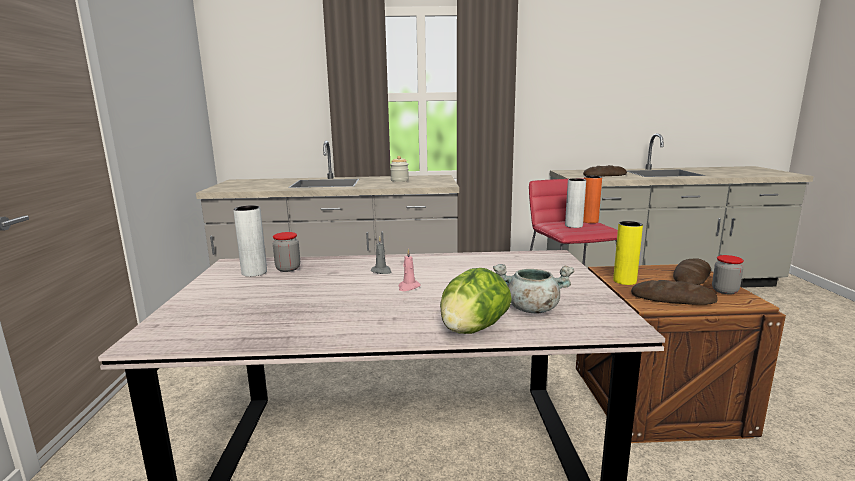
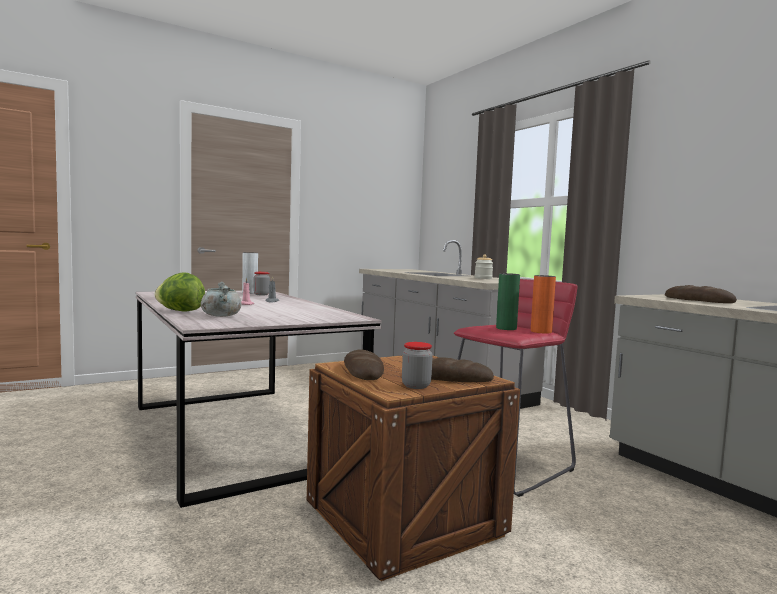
camera: 60 degrees right, 10 degrees down
(573, 226) = (506, 328): grey vase -> green vase
(624, 281) = (395, 360): yellow vase -> none

